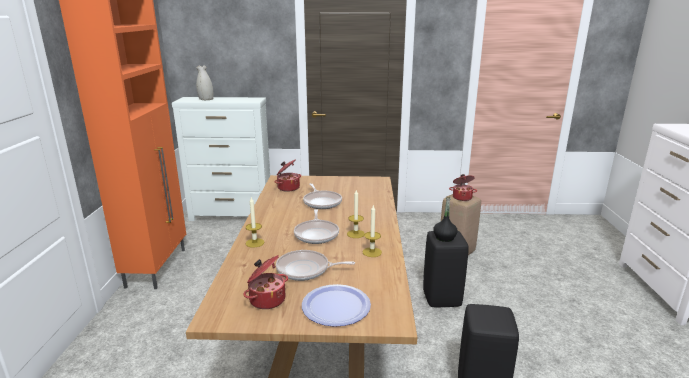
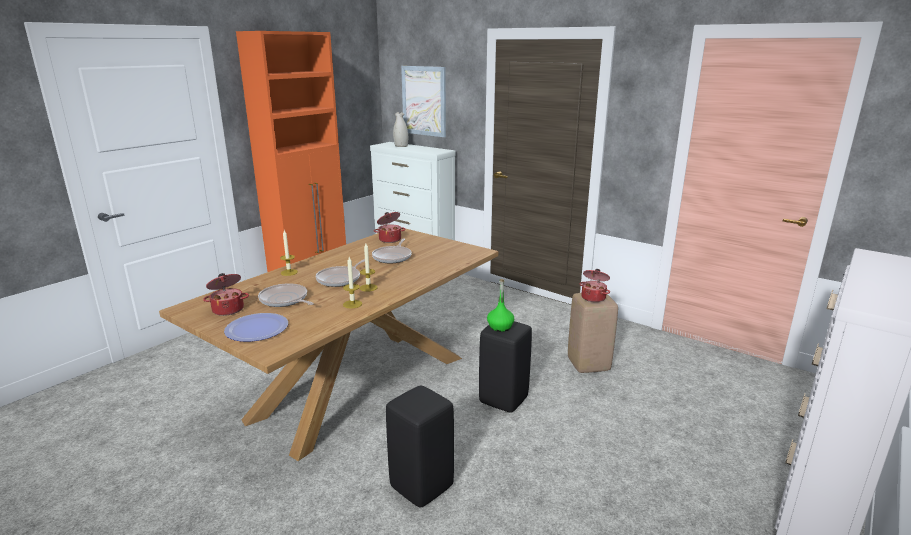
camera: 35 degrees right, 0 degrees up
(223, 53) = (424, 101): none -> picture
(444, 237) = (500, 327): black bottle -> green bottle

